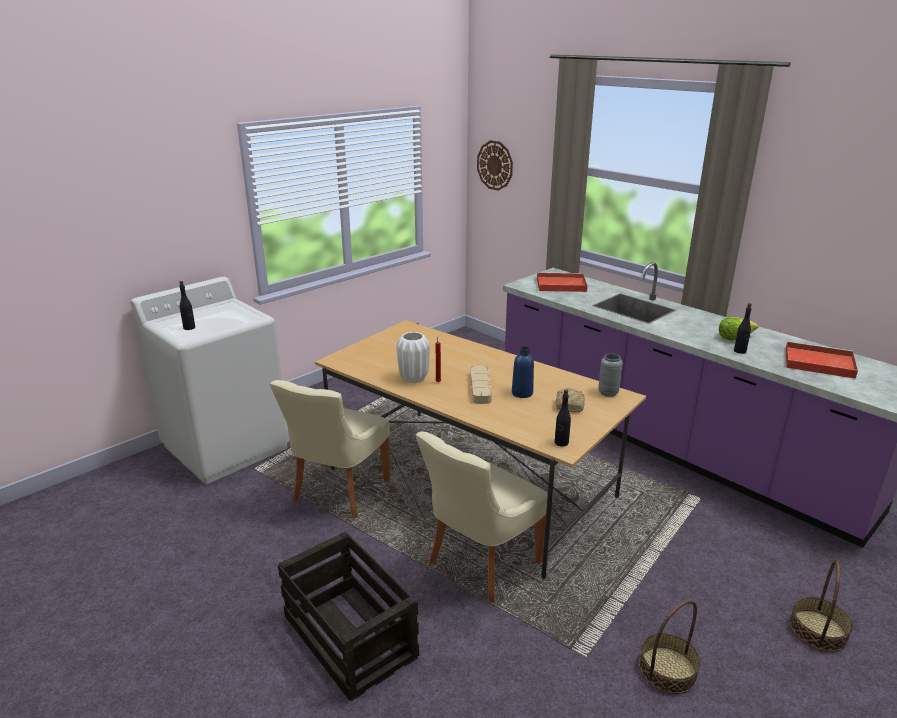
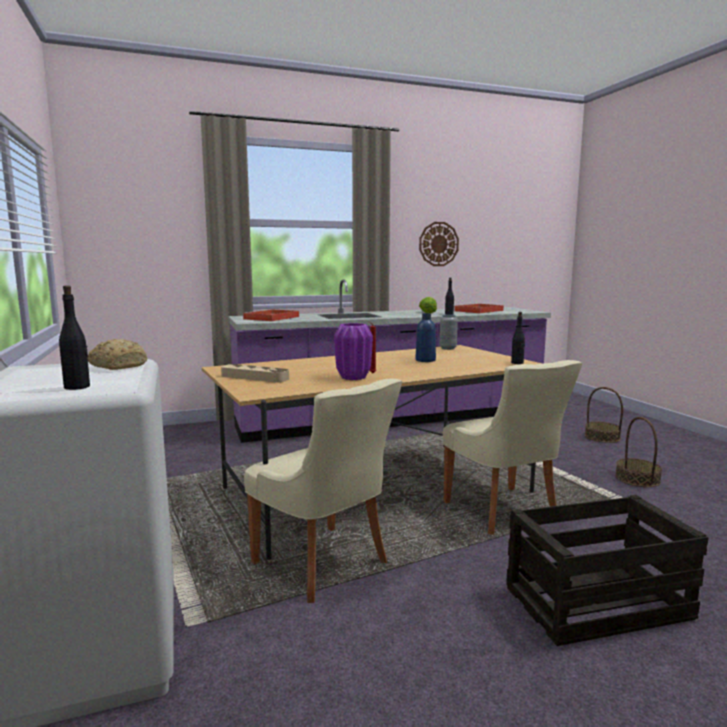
camera: 65 degrees left, 15 degrees down
(413, 379) = (353, 378): white vase -> purple vase
(480, 387) = (401, 366): beige tray -> beige tray (254, 377)
(495, 165) = (112, 230): wall clock -> wall clock (438, 244)
(570, 406) = (460, 355): bread -> bread (118, 366)

